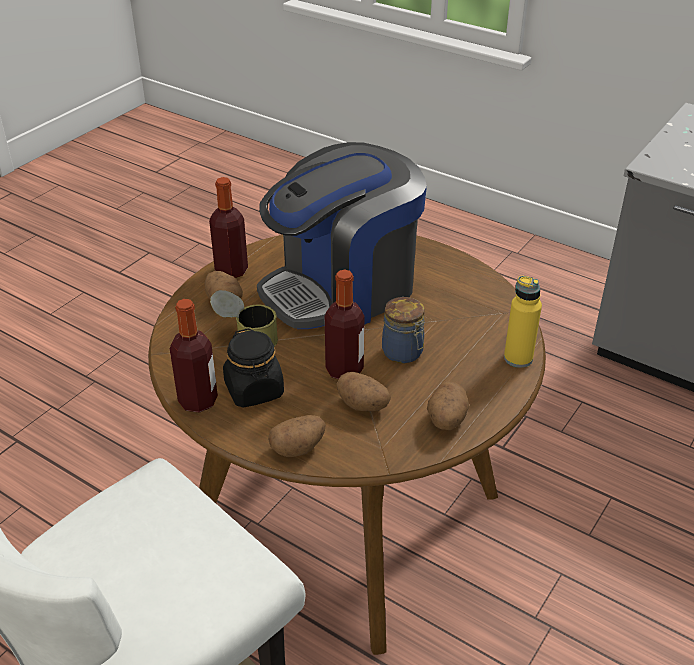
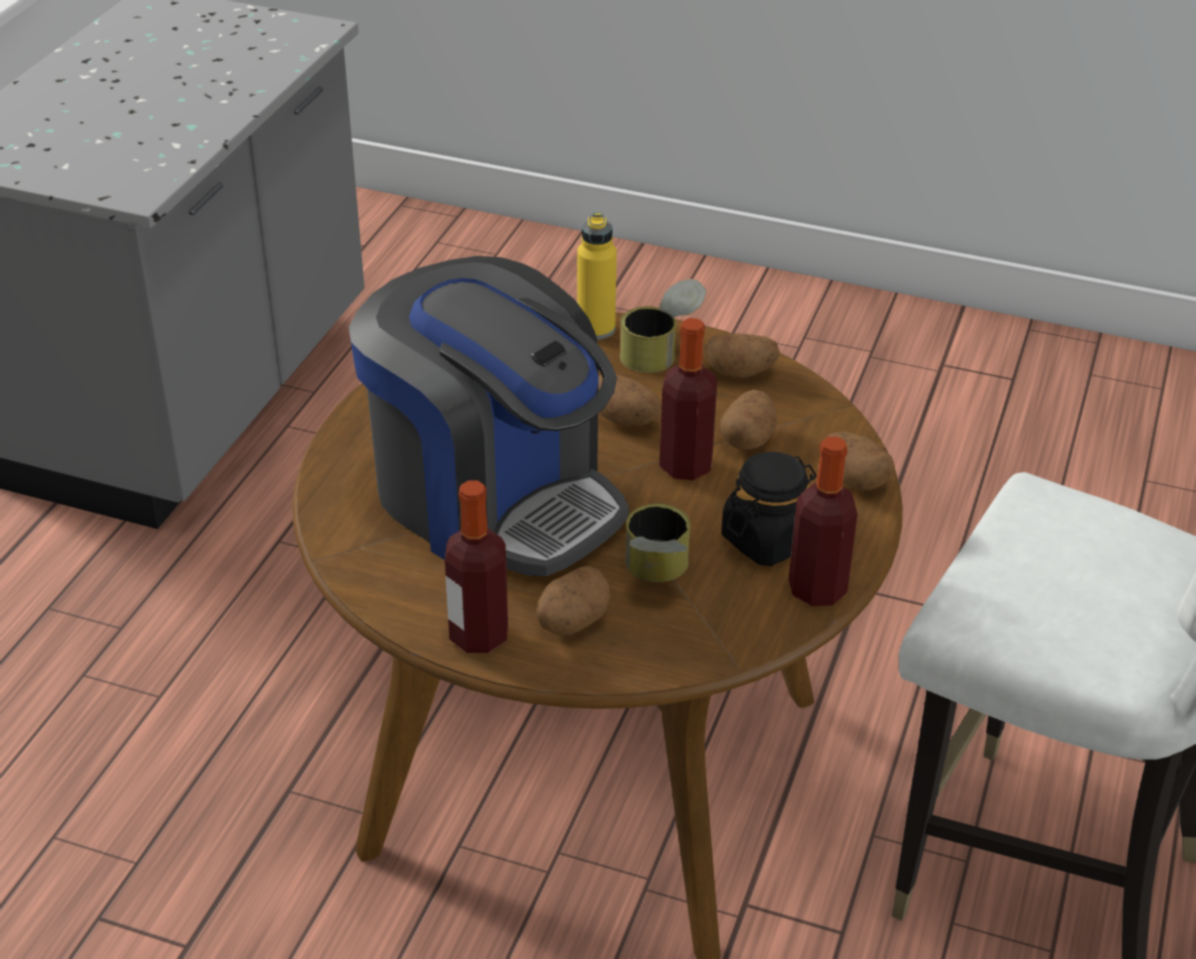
camera: 105 degrees left, 0 degrees up
(403, 353) = (626, 420): jar -> potato
(482, 385) = (661, 351): none -> can

